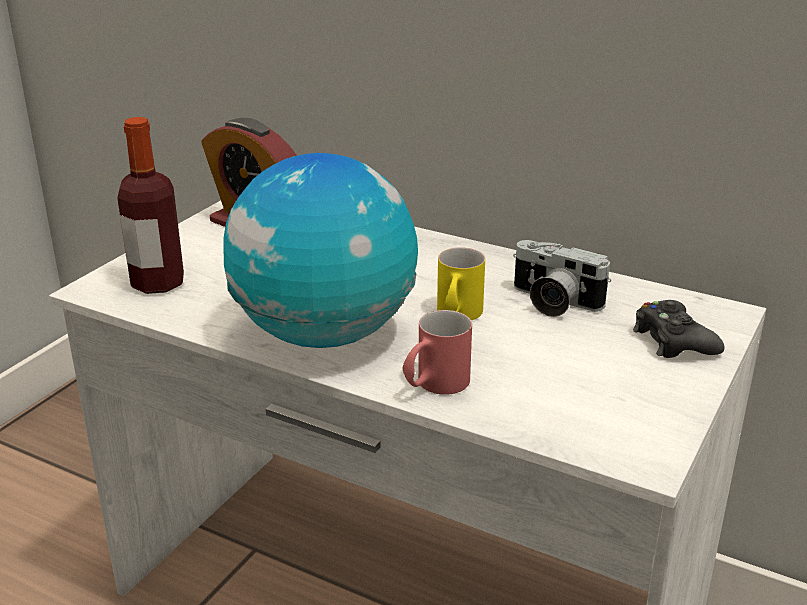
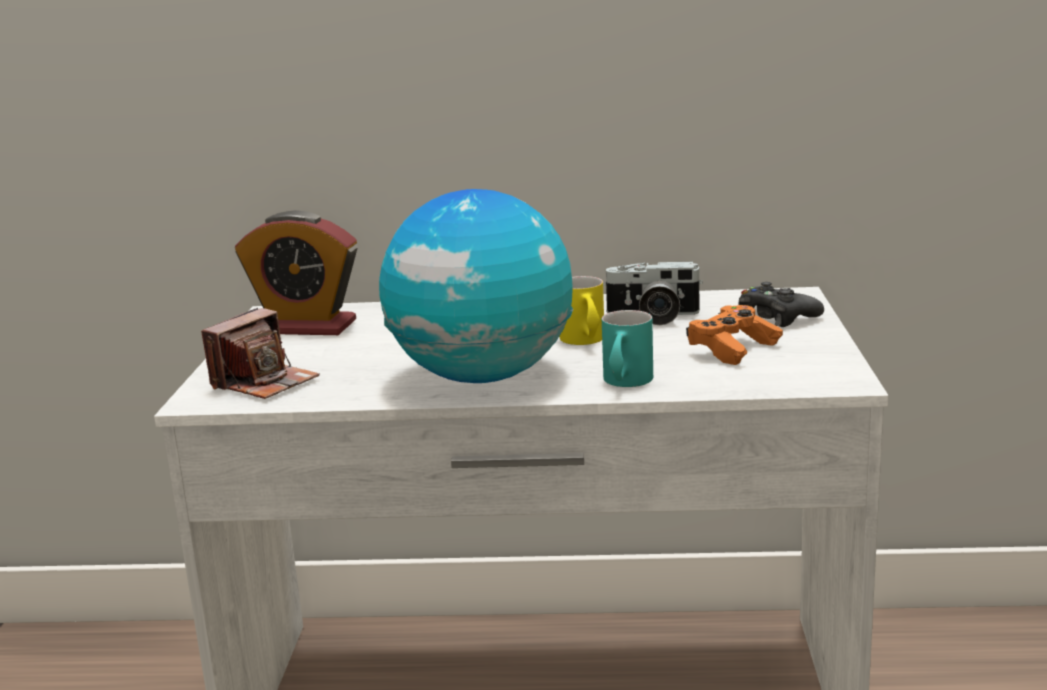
camera: 25 degrees left, 10 degrees down
(158, 283) = (264, 382): bottle -> camera
(434, 386) = (625, 383): red mug -> turquoise mug
(583, 373) = (733, 349): none -> orange game controller

